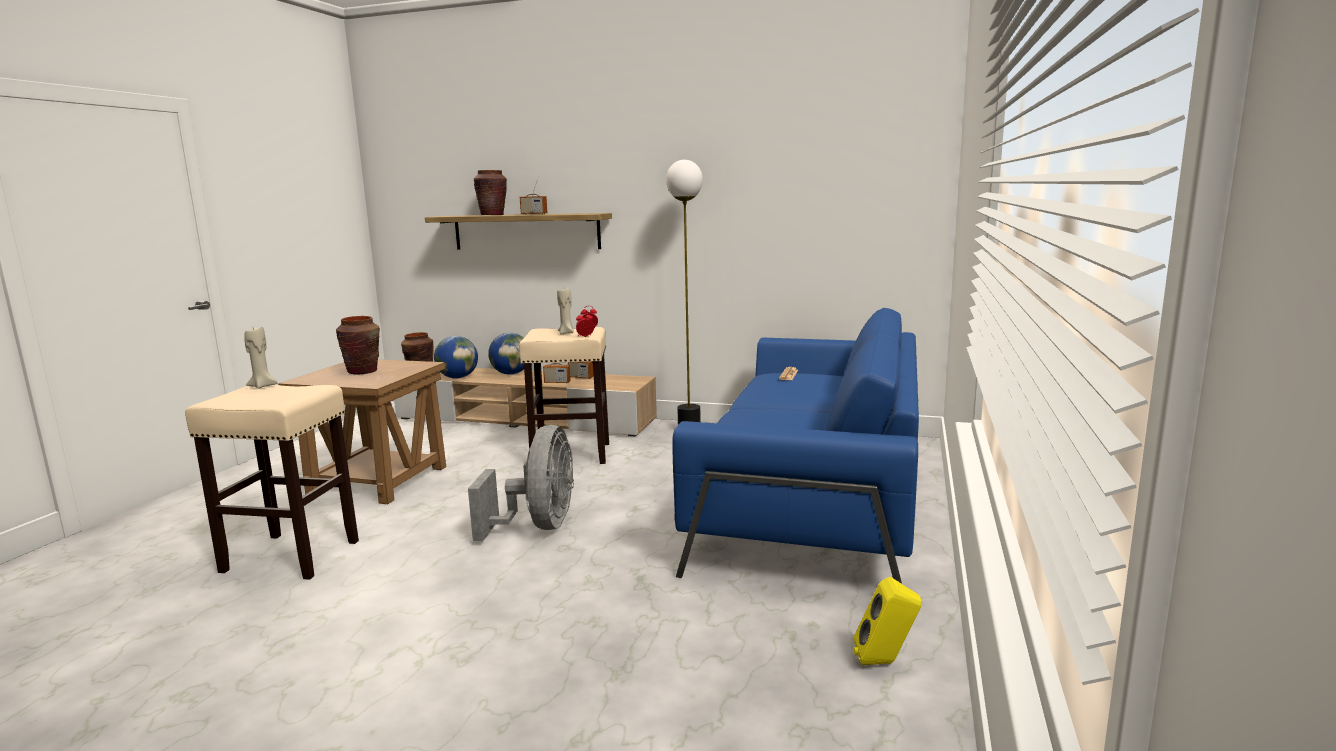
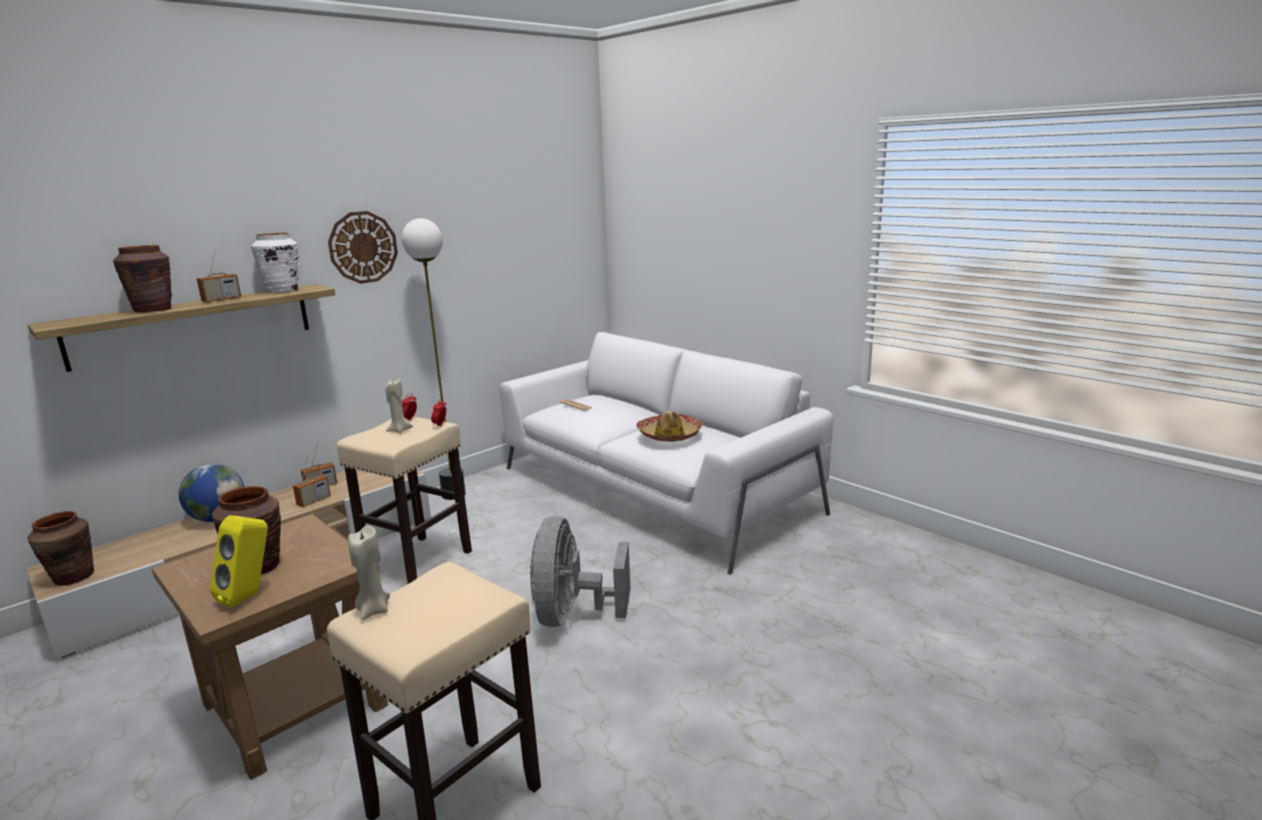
camera: 60 degrees left, 5 degrees up
(458, 377) = (156, 553): globe -> none
(539, 526) = (572, 615): grey fan -> grey fan turned 120 degrees counterclockwise
(575, 213) = (282, 291): none -> white vase
(652, 185) = (363, 247): none -> wall clock
(765, 416) = (669, 435): none -> hat
(815, 495) = (654, 489): blue sofa -> white sofa
(885, 662) = (883, 540): yellow speaker -> yellow speaker (250, 596)

